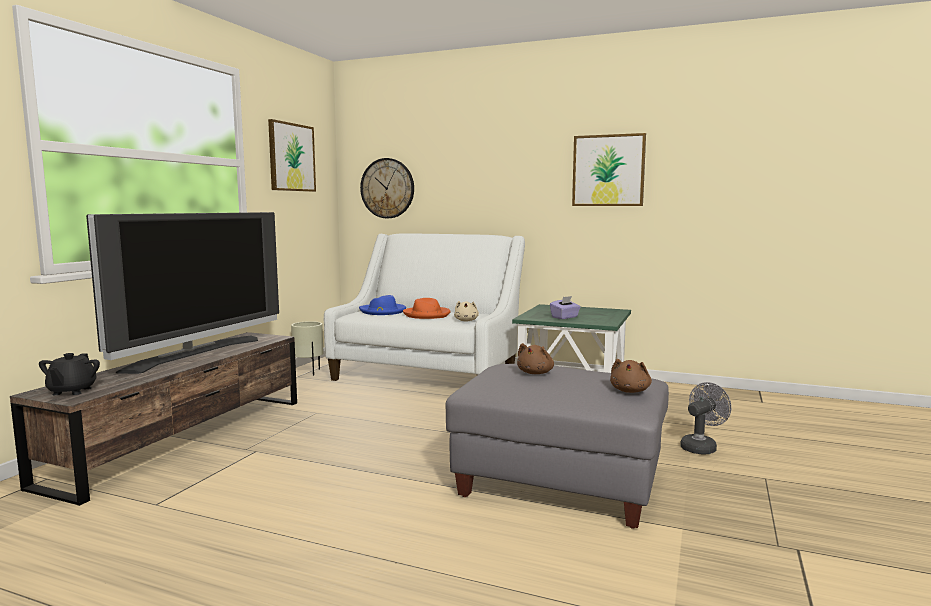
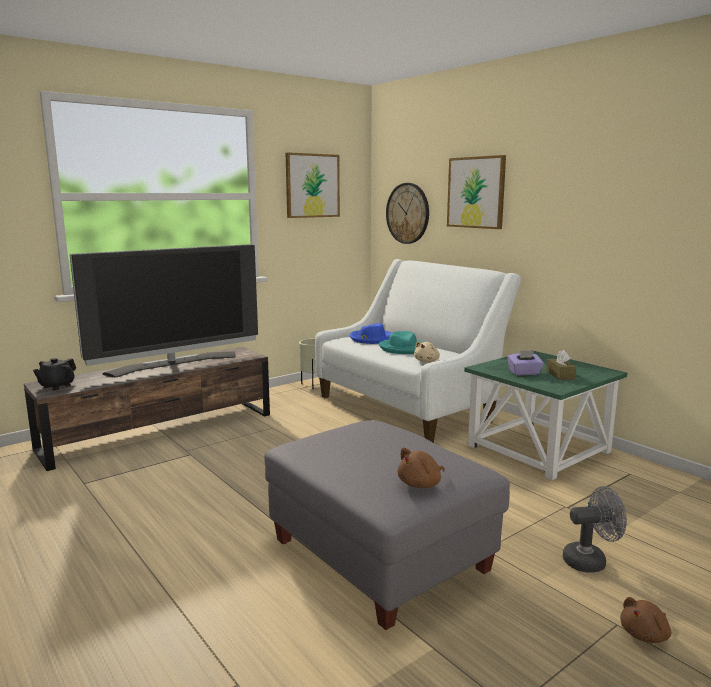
camera: 30 degrees right, 5 degrees up
(427, 315) = (403, 348): orange hat -> turquoise hat
(536, 373) = (371, 440): brown plush toy -> brown plush toy (645, 634)
(592, 316) = (560, 375): none -> brown tissue box
(608, 170) = (616, 203): picture -> picture (476, 192)

